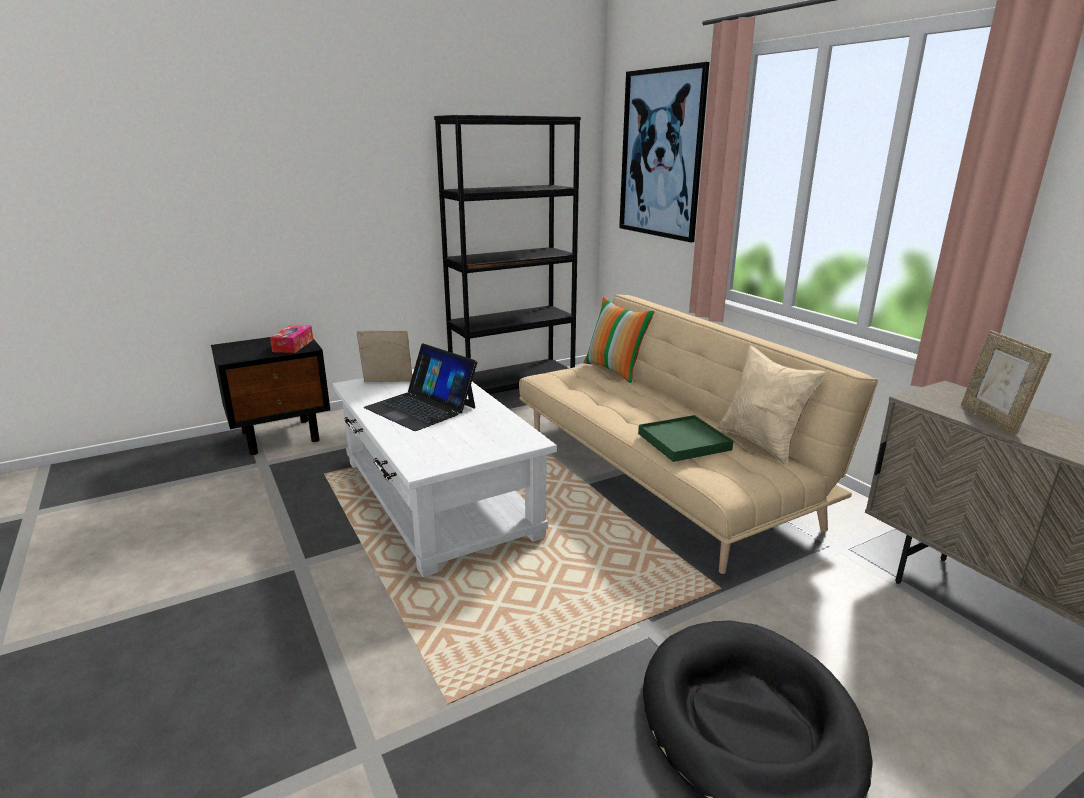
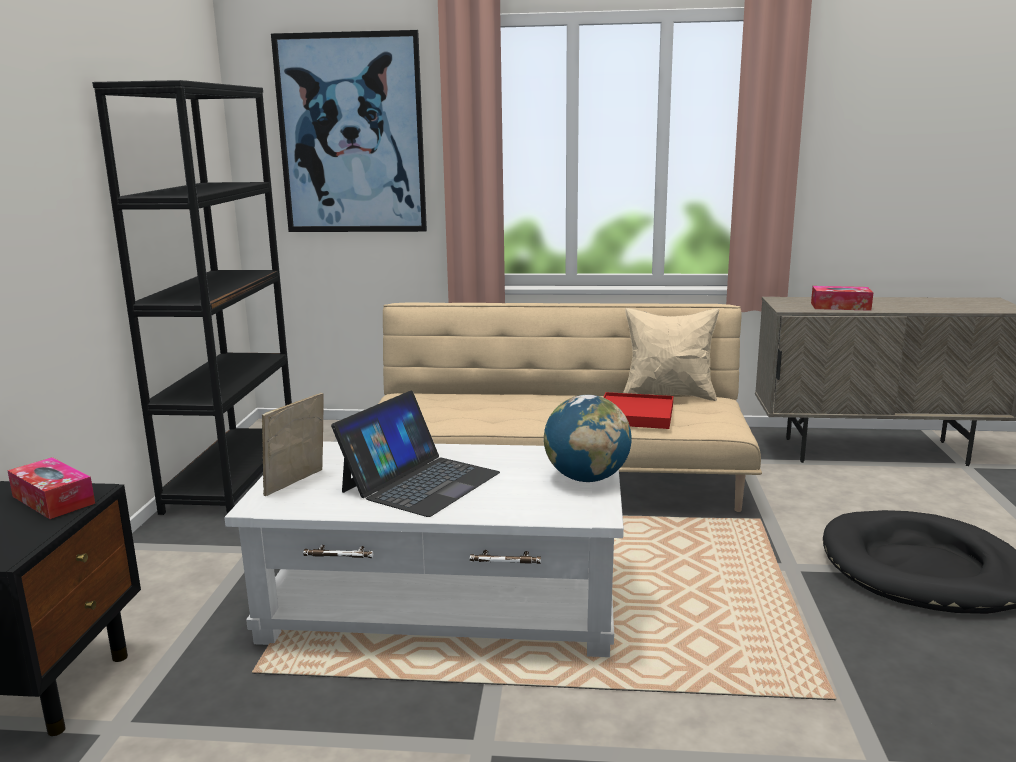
camera: 55 degrees left, 5 degrees down
(421, 407) = (420, 482): laptop -> laptop turned 45 degrees counterclockwise
(481, 450) = (587, 478): none -> globe
(615, 370) = (428, 392): pillow -> none
(684, 441) = (635, 414): green tray -> red tray
(992, 419) = (840, 306): picture frame -> tissue box

